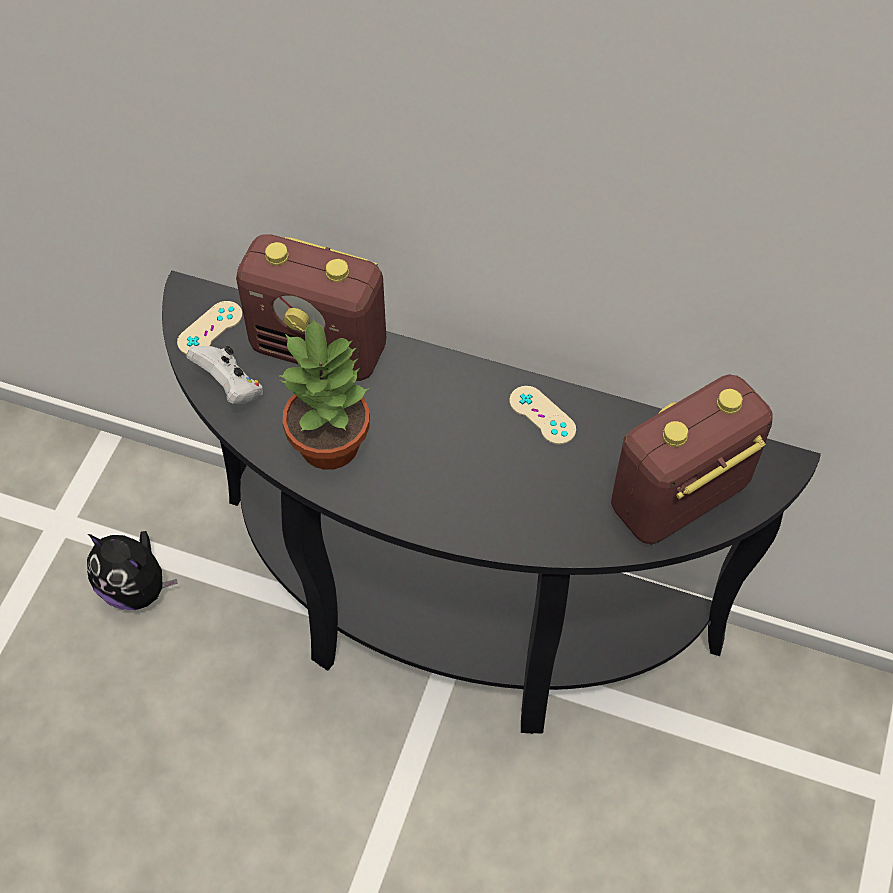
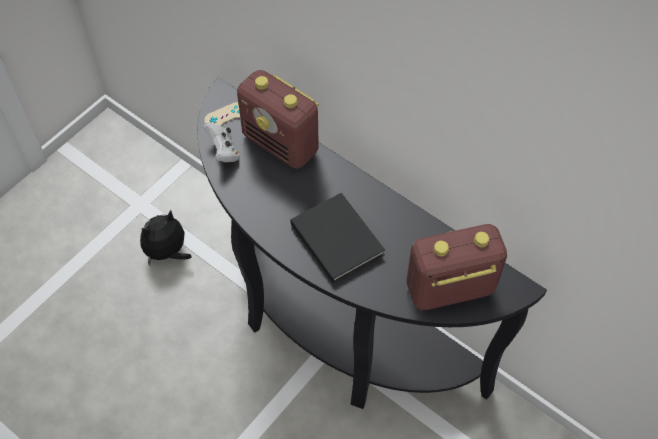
camera: 20 degrees right, 0 degrees up
(136, 588) = (167, 252): plush toy -> plush toy turned 90 degrees clockwise
(331, 443) = (265, 198): potted plant -> none
(471, 470) = (337, 237): none -> black book
(542, 415) = (390, 218): beige game controller -> none

